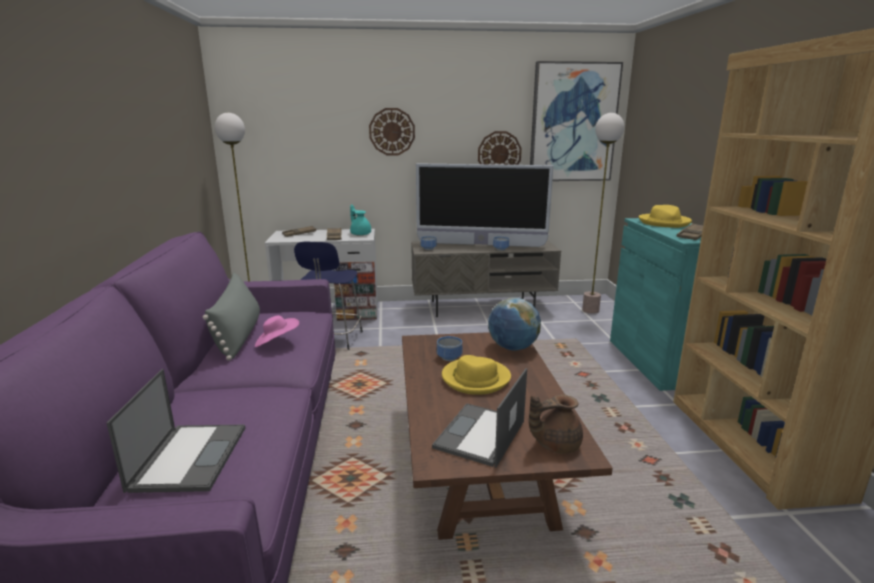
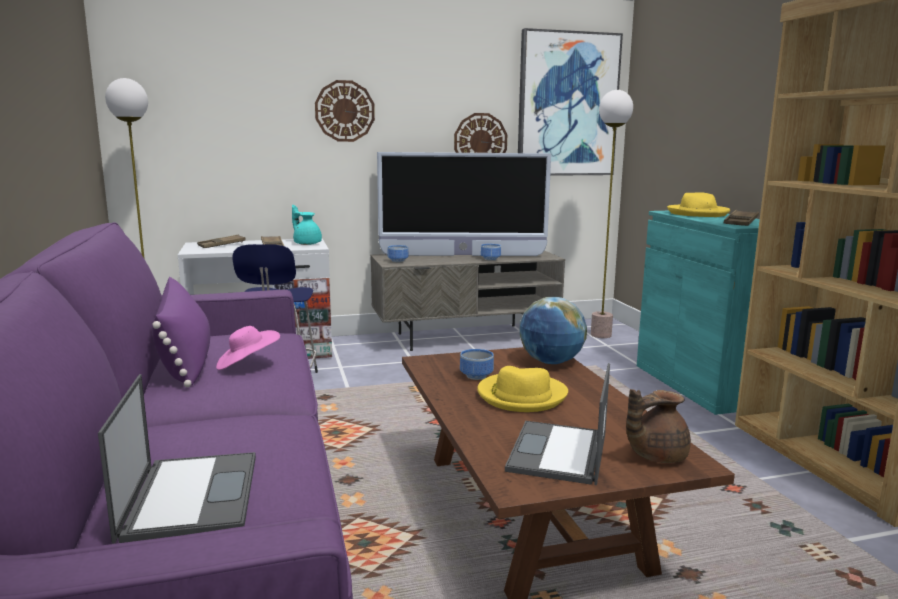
camera: 10 degrees left, 5 degrees down
(238, 335) = (186, 360): grey pillow -> purple pillow

